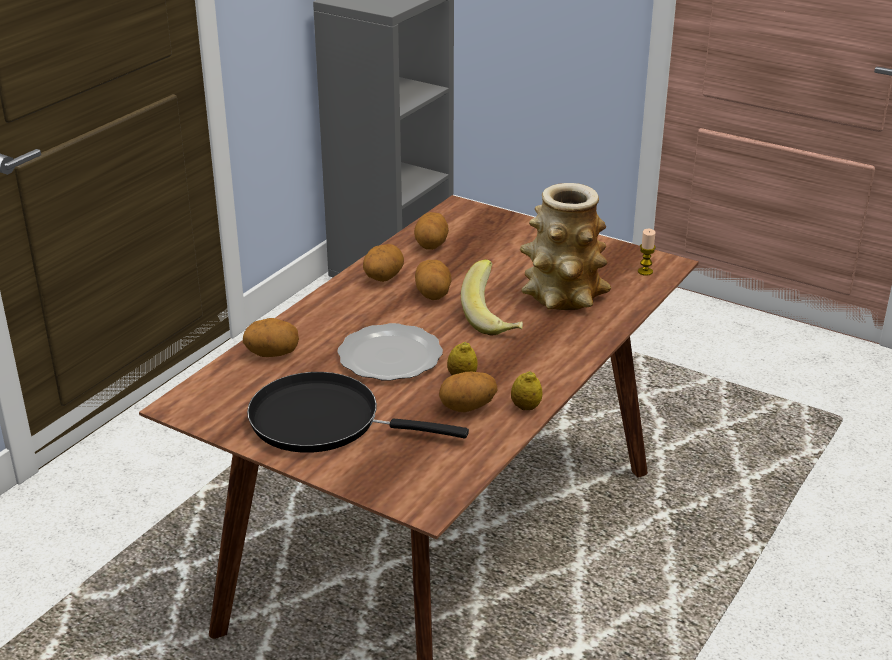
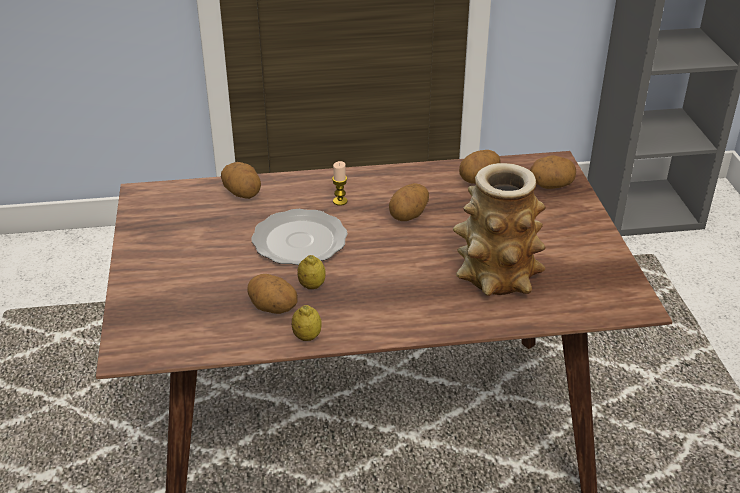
camera: 50 degrees right, 5 degrees up
(324, 421) = (185, 256): black frying pan -> none
(383, 278) = (401, 184): potato -> potato (551, 186)
(495, 319) = (414, 260): banana -> none
(645, 271) = (603, 299): candle -> candle (340, 201)

